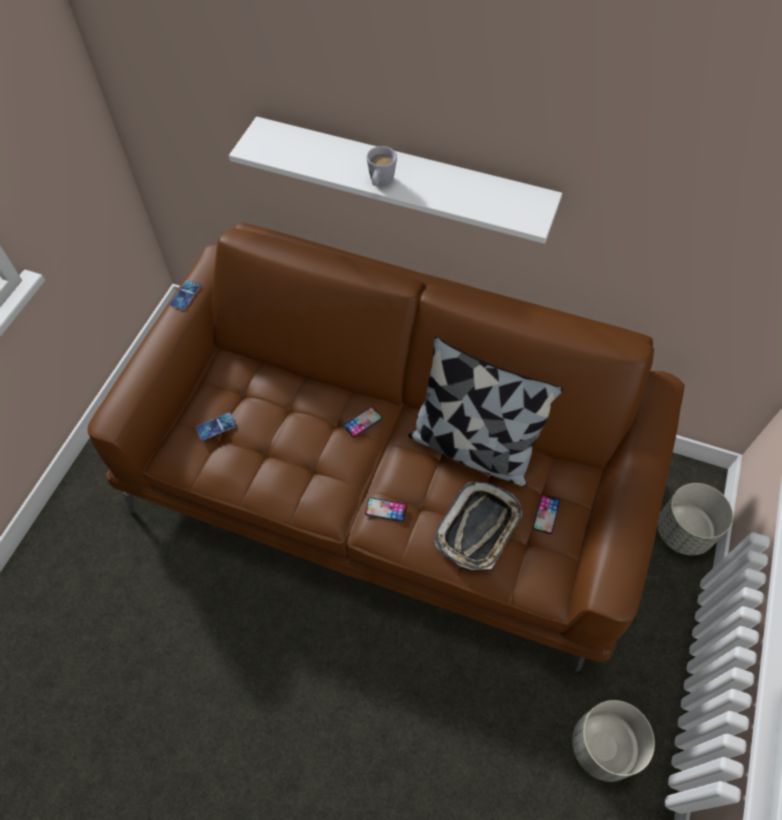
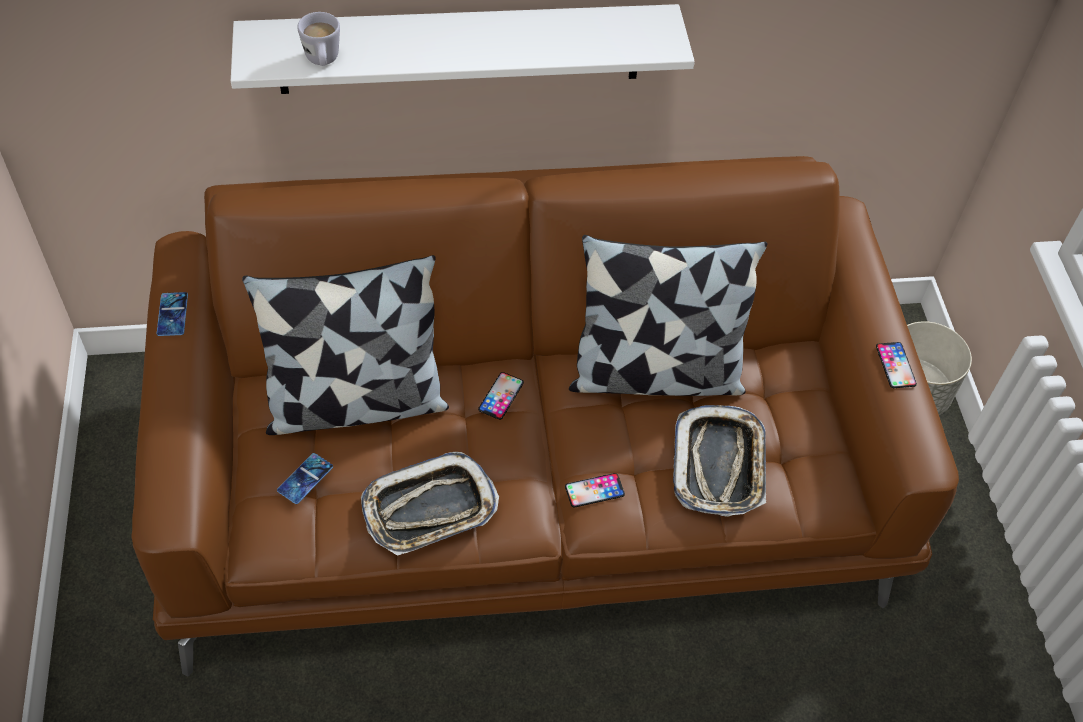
camera: 30 degrees left, 5 degrees down
(273, 390) = (356, 402): none -> pillow
(276, 477) = (429, 509): none -> tray
(380, 183) = (456, 56): white mug -> white mug (323, 62)
(546, 514) = (787, 416): phone -> phone (895, 365)
(603, 747) = (959, 679): grey planter -> none

